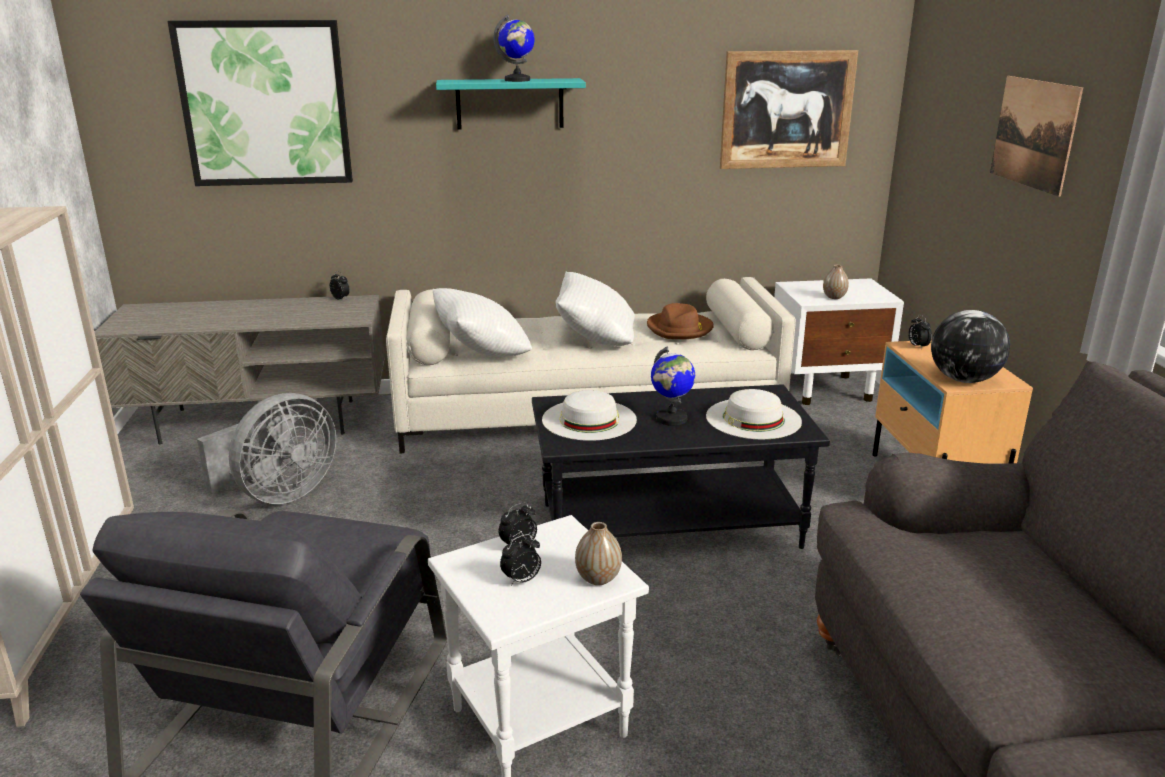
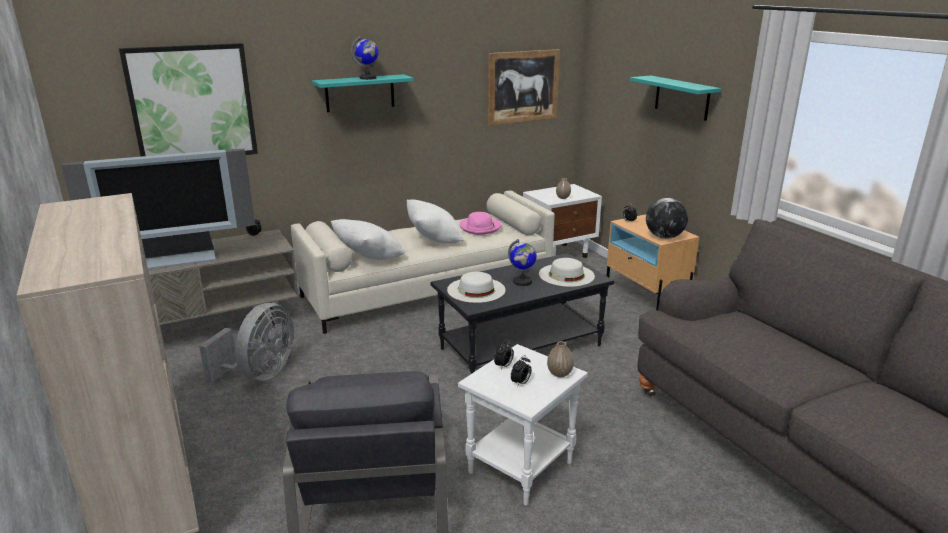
camera: 20 degrees left, 0 degrees up
(221, 317) = (178, 259): none -> television
(680, 329) = (480, 228): brown hat -> pink hat
(1033, 133) = (682, 98): picture -> turquoise shelf

